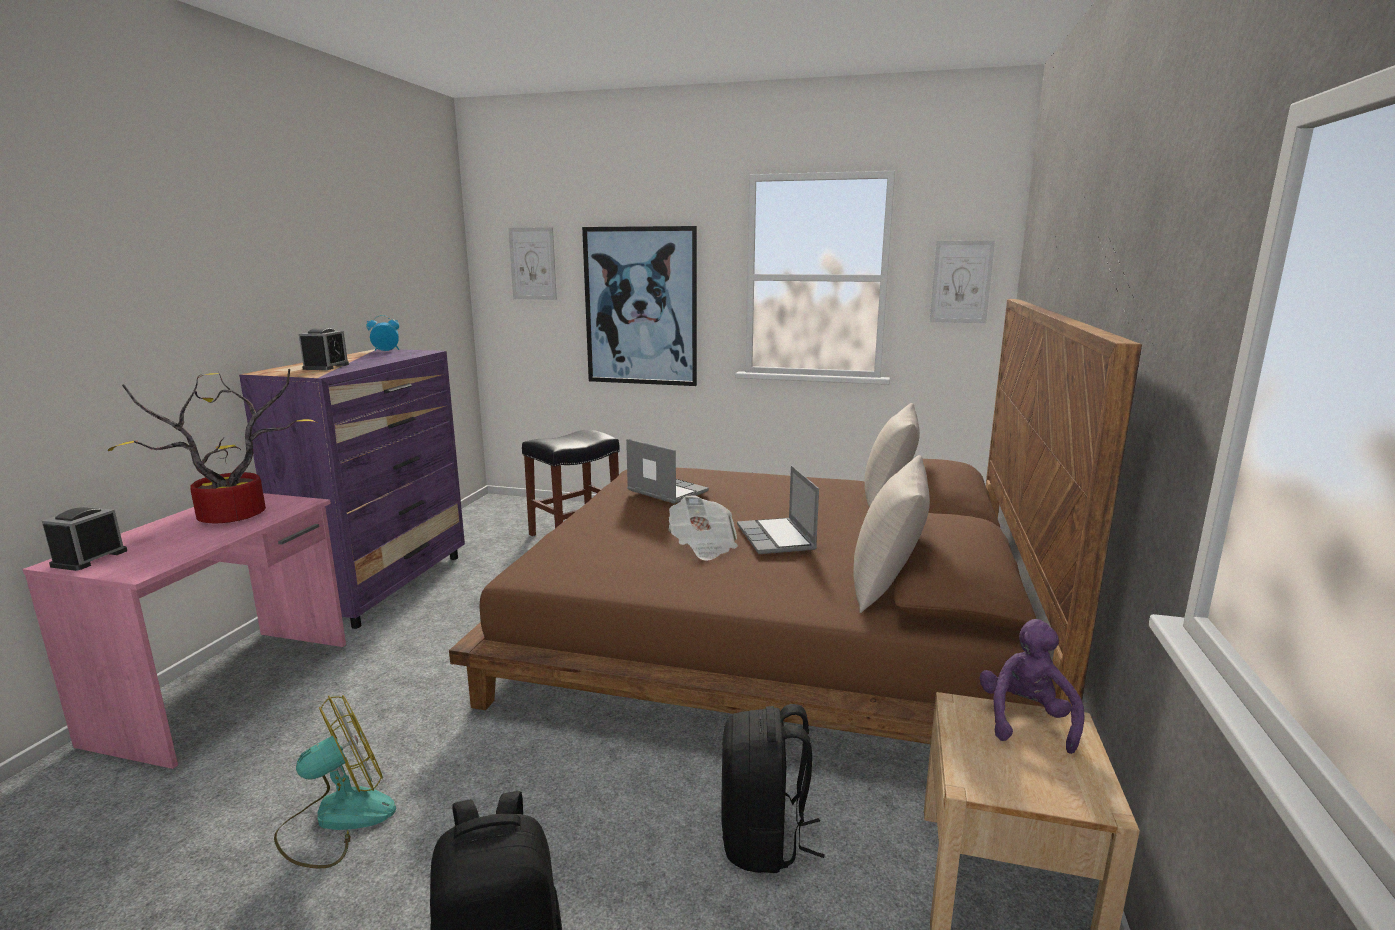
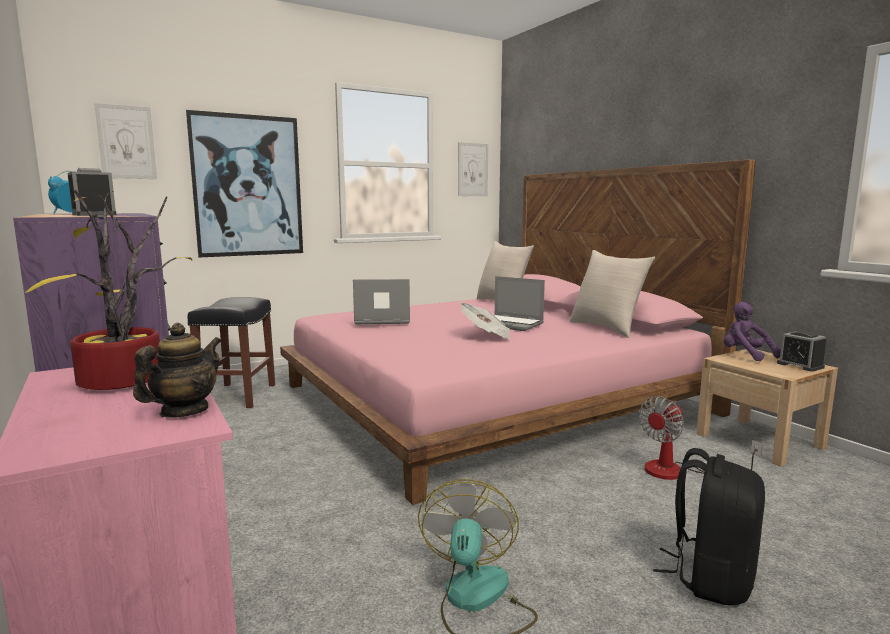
camera: 45 degrees left, 5 degrees down
(89, 558) = (65, 443): alarm clock -> alarm clock (800, 365)
(172, 556) = (184, 411): none -> teapot
(764, 840) = (678, 472): black backpack -> fan
(772, 627) = (488, 398): brown bed -> pink bed

